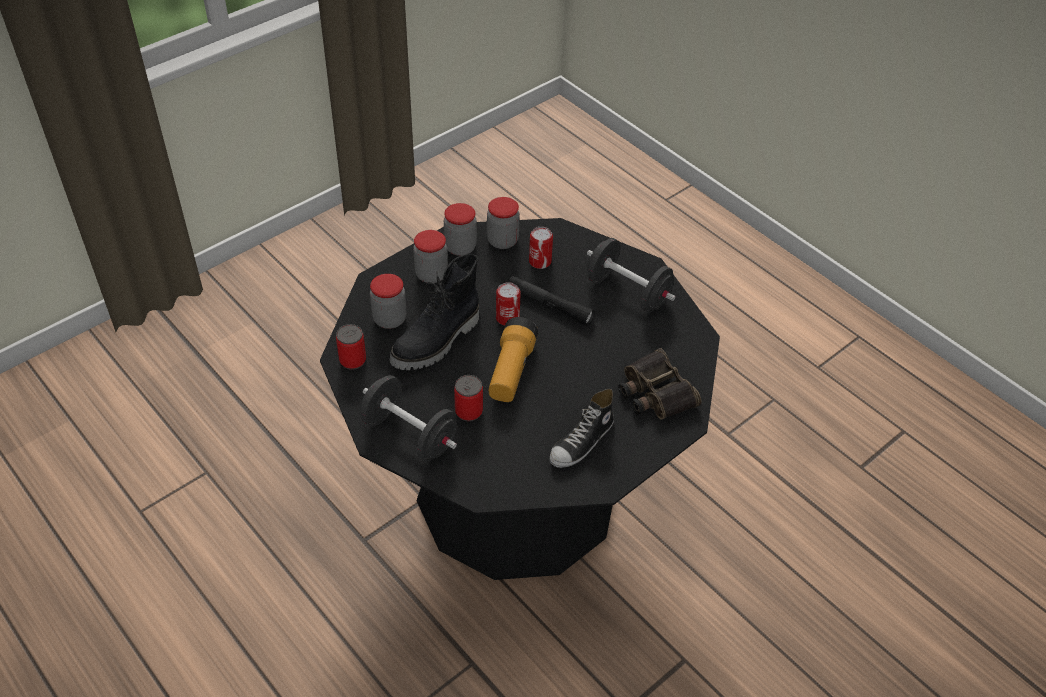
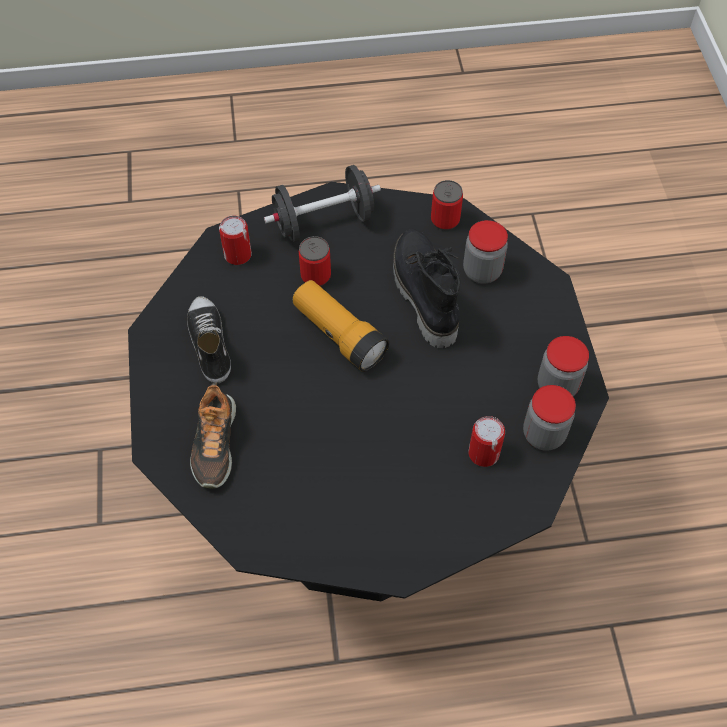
camera: 125 degrees right, 10 degrees up
(431, 274) = (527, 336): jar -> none
(507, 318) = (414, 371): can -> can (237, 255)
(549, 305) = (406, 422): black flashlight -> none
(628, 292) = (372, 516): black dumbbell -> none
(654, 392) = (214, 444): binoculars -> shoe

